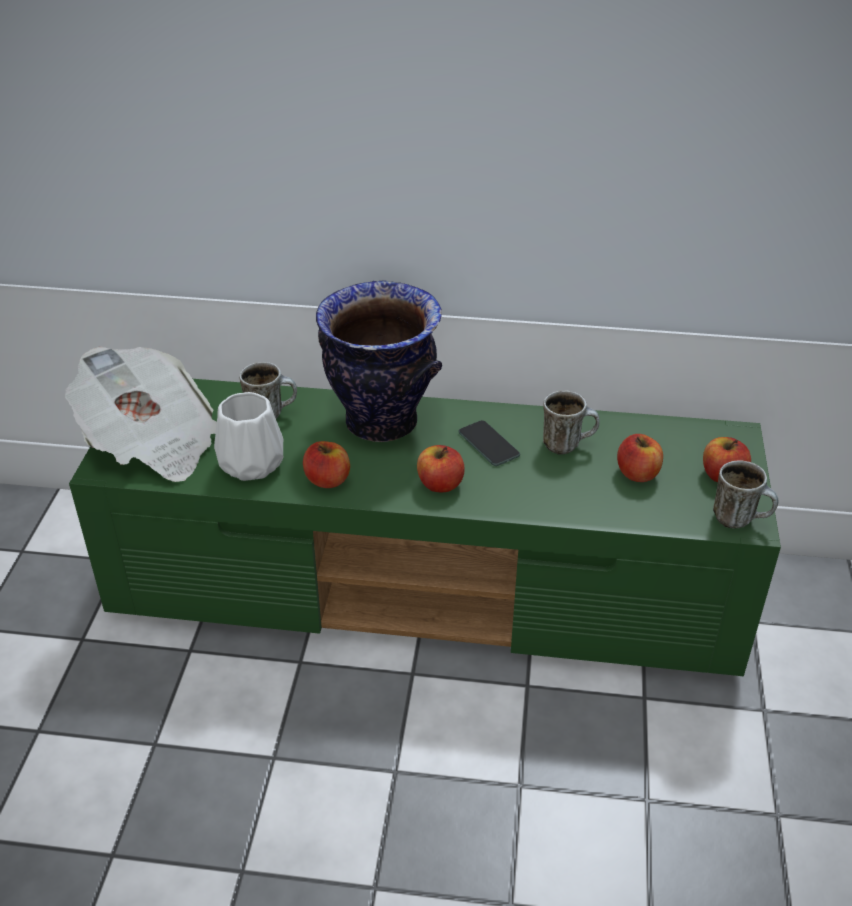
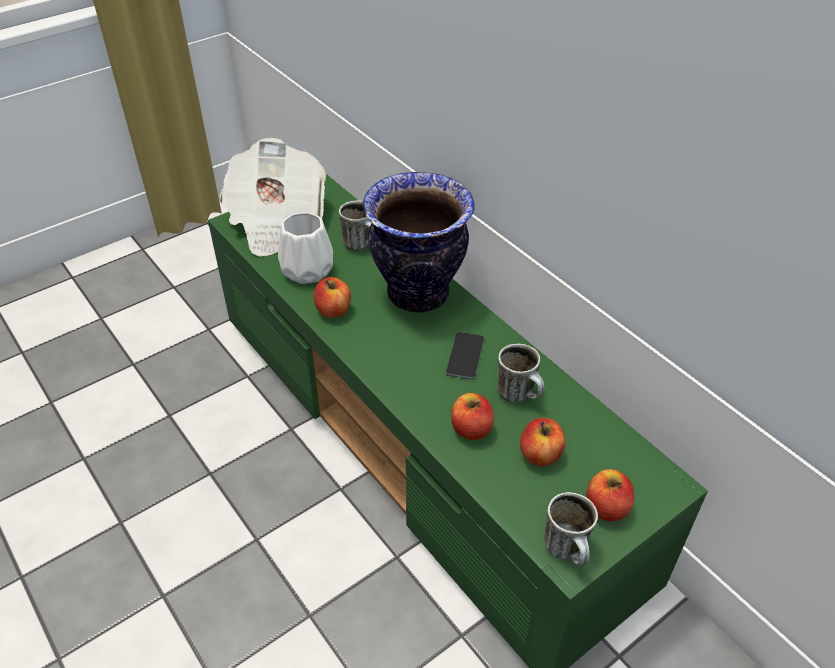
camera: 45 degrees right, 5 degrees up
(440, 484) = (394, 361): apple -> apple (471, 429)

